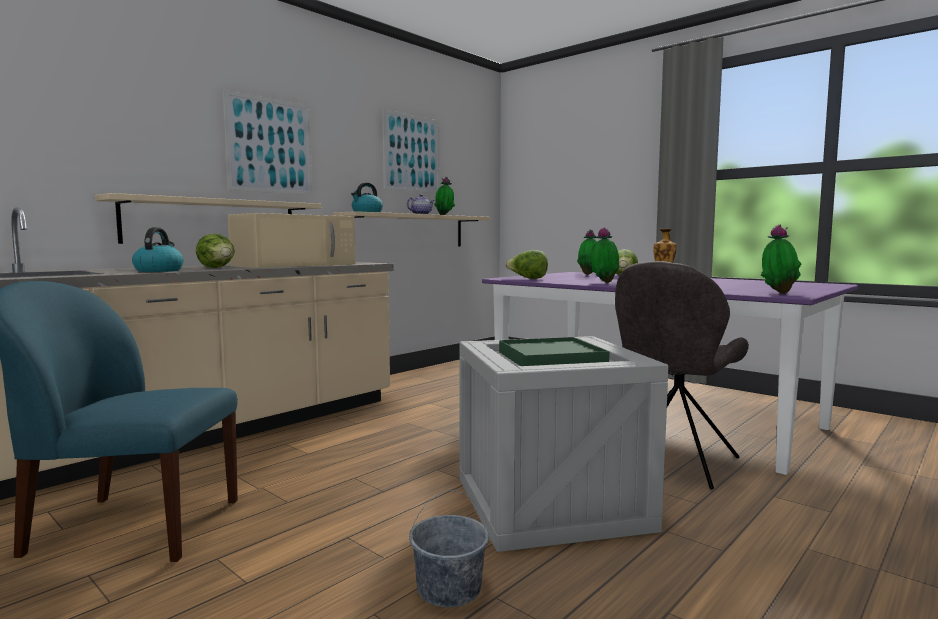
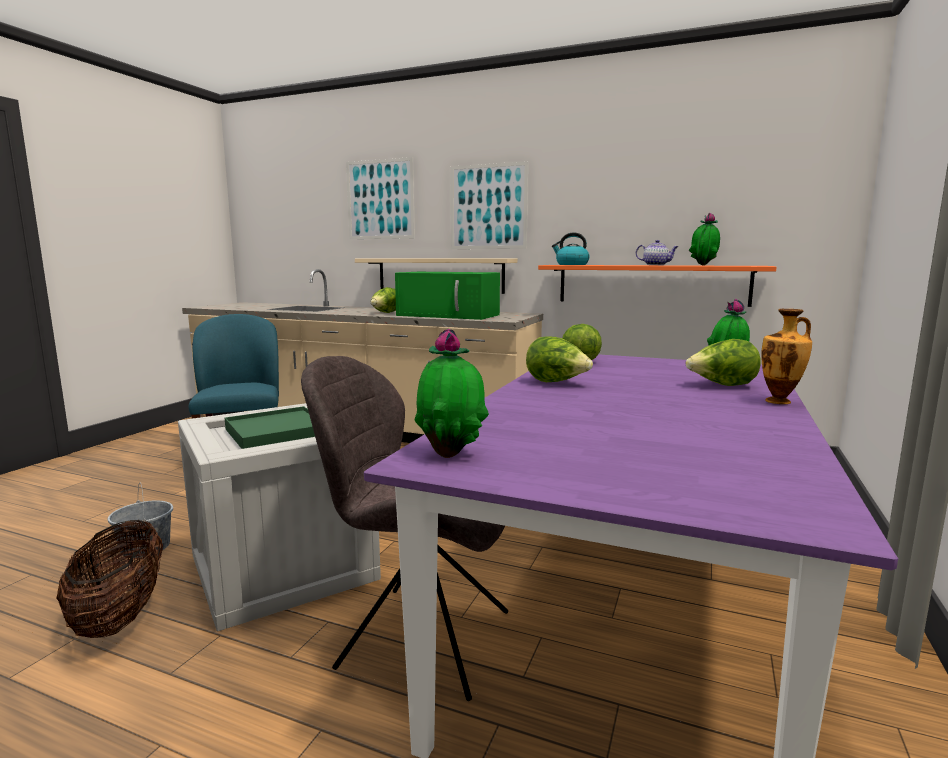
camera: 70 degrees right, 5 degrees up
(159, 270) = (346, 312): kettle -> none
(296, 265) = (449, 315): beige microwave -> green microwave
(407, 231) = (651, 284): beige shelf -> orange shelf
(412, 153) = (667, 188): picture -> picture (380, 199)
(603, 282) = (556, 382): potted plant -> lettuce
(624, 587) = (121, 615): none -> basket

